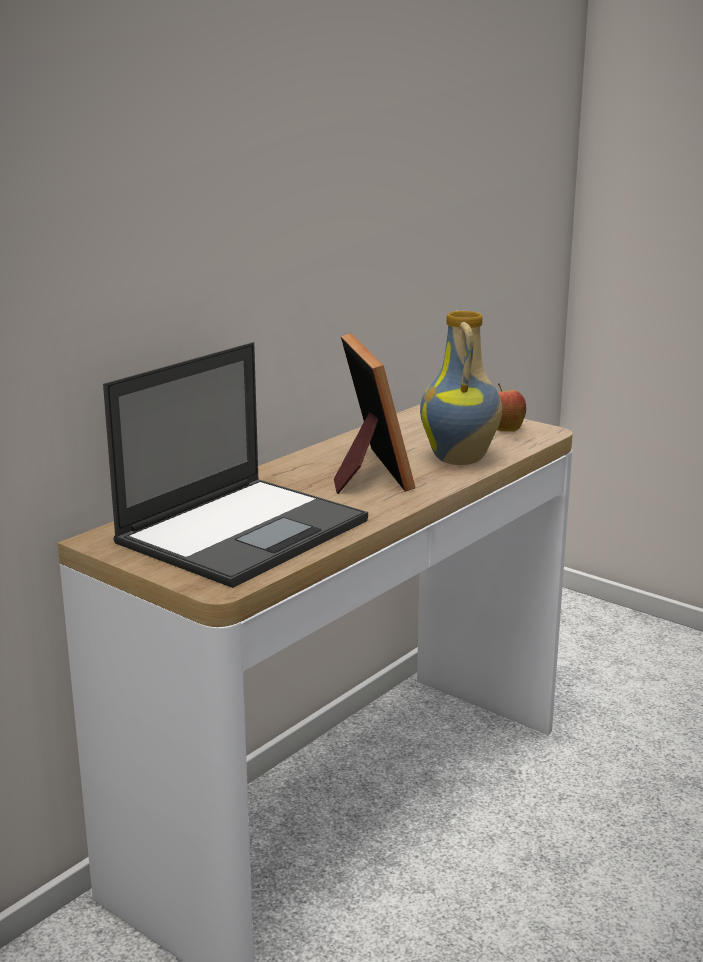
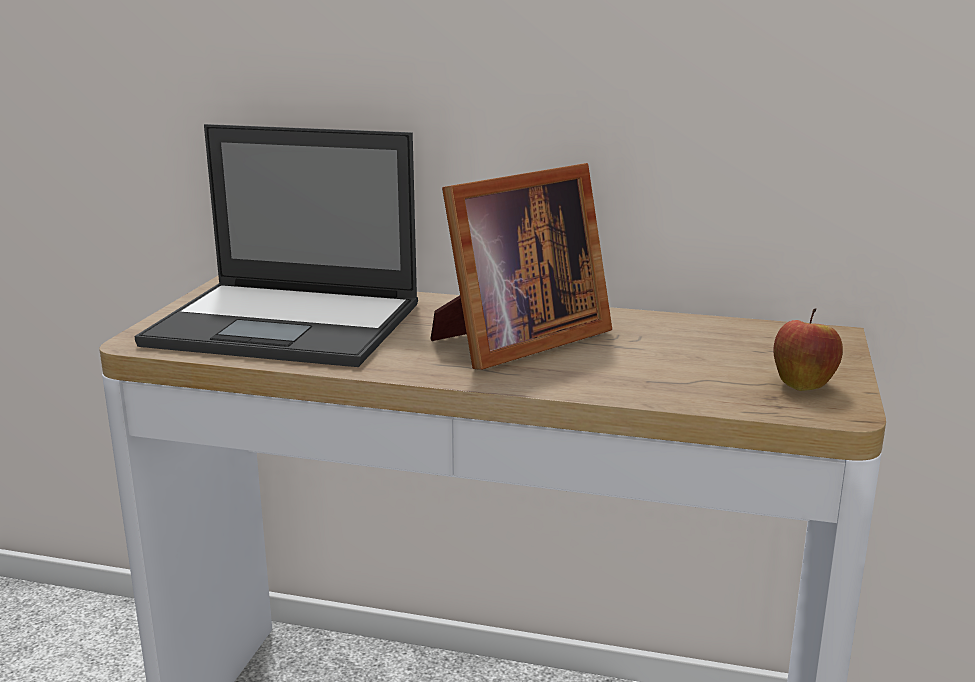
camera: 65 degrees right, 0 degrees up
(461, 460) = (630, 379): vase -> none

